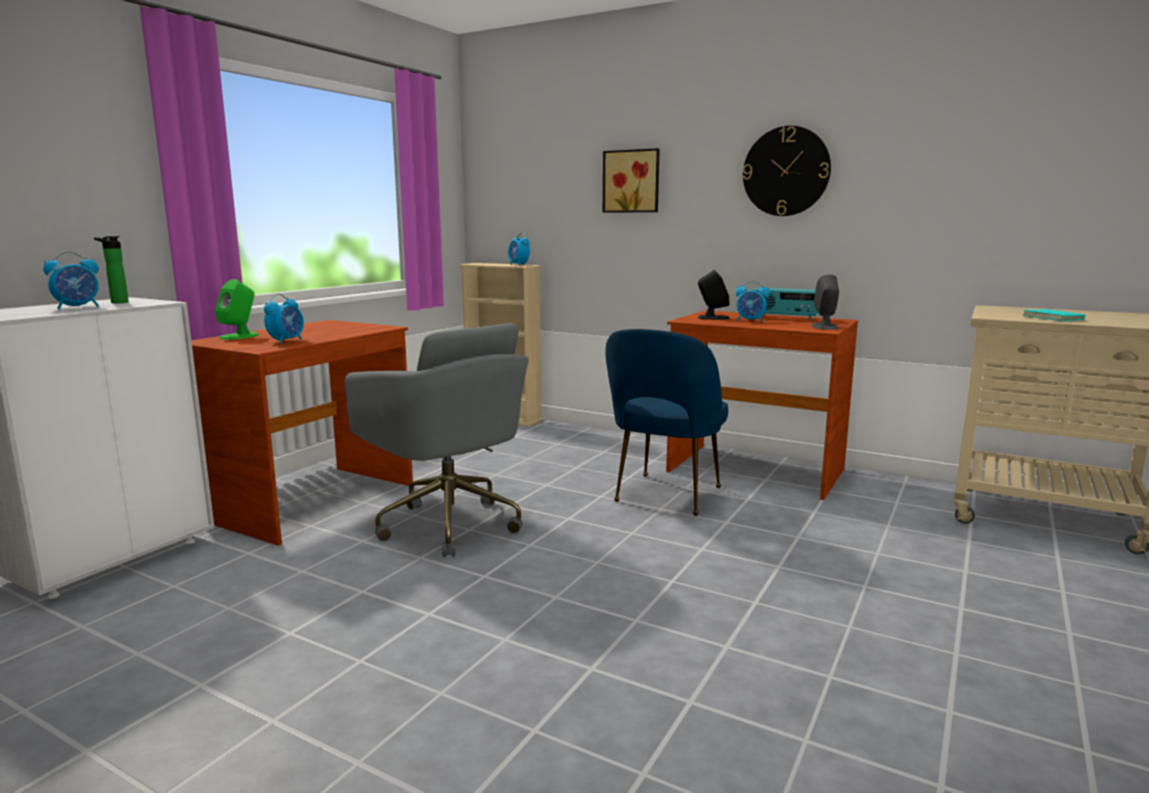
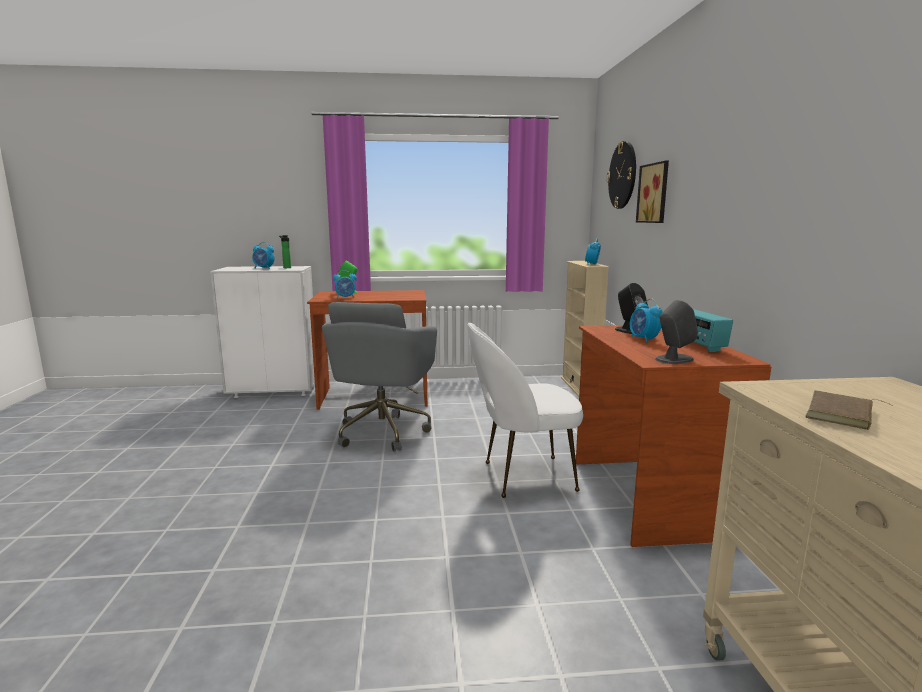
camera: 55 degrees right, 0 degrees up
(664, 497) = (521, 477): blue chair -> white chair
(786, 171) = (743, 178): wall clock -> wall clock (622, 175)
(1054, 318) = (842, 415): turquoise book -> brown book

